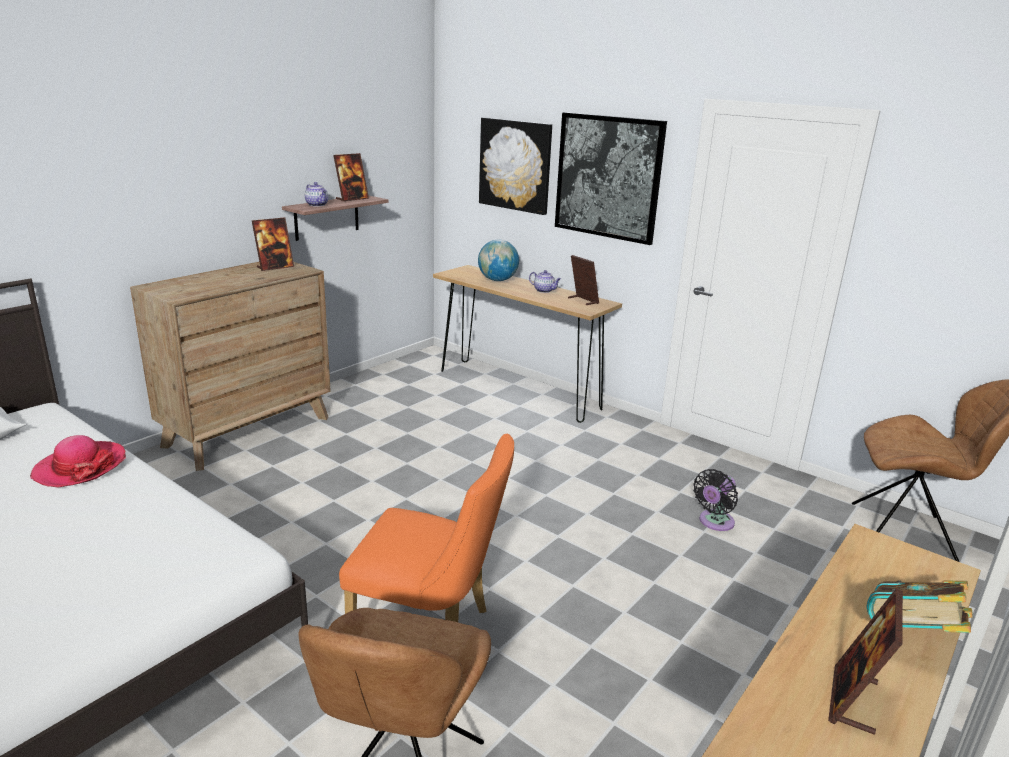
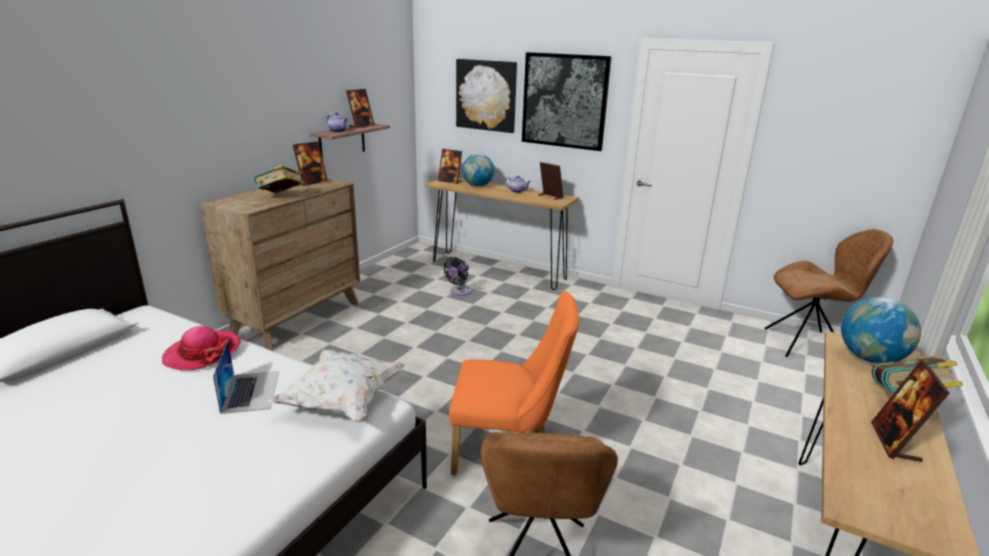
camera: 10 degrees left, 0 degrees up
(108, 520) = (251, 391): none -> laptop
(203, 546) = (342, 401): none -> white pillow
(226, 283) = (281, 196): none -> book
(465, 272) = (450, 181): none -> picture frame
(714, 522) = (678, 351): black fan -> black fan (459, 292)
(895, 572) = (870, 358): none -> globe

